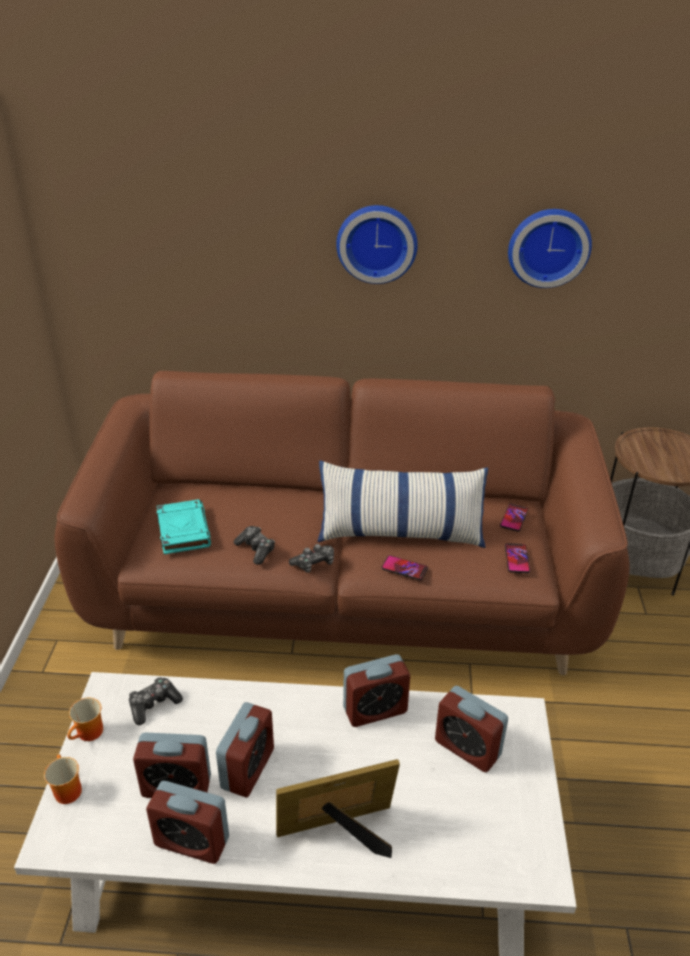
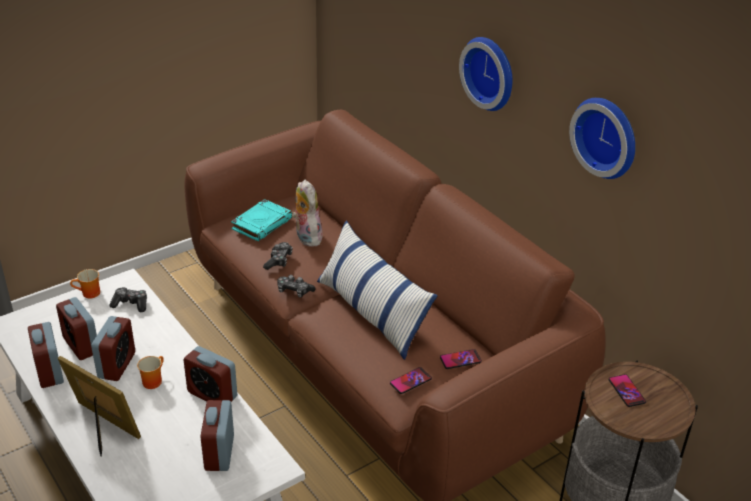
camera: 50 degrees right, 0 degrees up
(65, 790) = (45, 308): mug -> mug (152, 380)
(242, 514) = (306, 237): none -> plush toy
(248, 769) = (117, 365): alarm clock -> alarm clock turned 60 degrees counterclockwise
(404, 568) = (335, 332): phone -> phone (626, 391)

